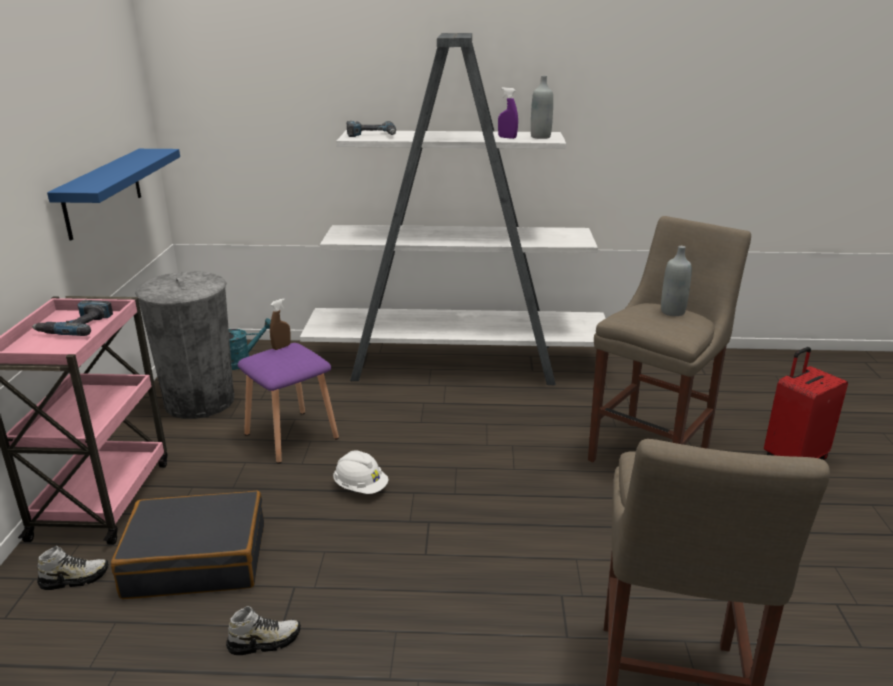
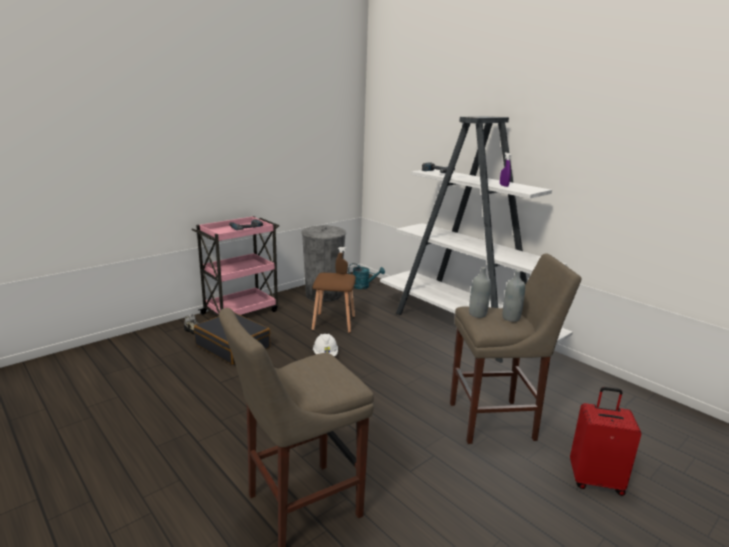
camera: 45 degrees right, 5 degrees down
(103, 192) = (308, 178): blue shelf -> none
(264, 641) = (208, 383): shoe -> none
(290, 436) = (333, 322): purple stool -> brown stool
(540, 137) = (525, 189): grey bottle -> grey bottle (477, 314)

